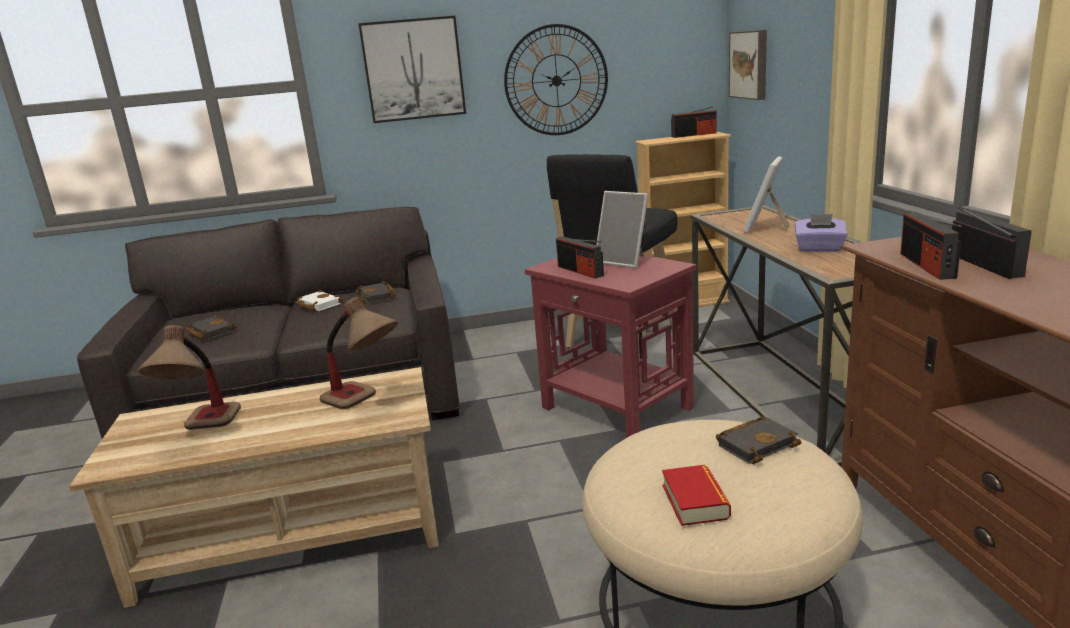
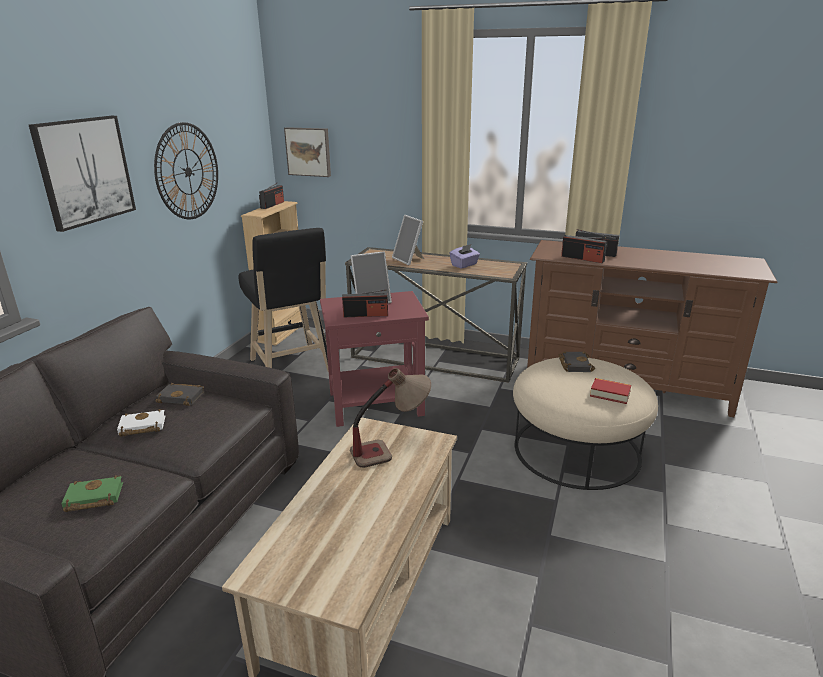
camera: 60 degrees left, 5 degrees up
(204, 431) = (341, 533): table lamp -> none
(210, 332) = (92, 499): black book -> green book

